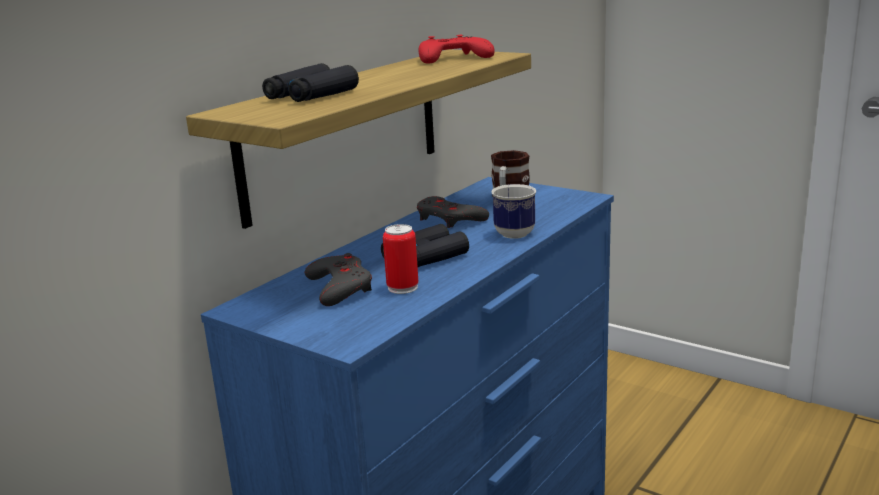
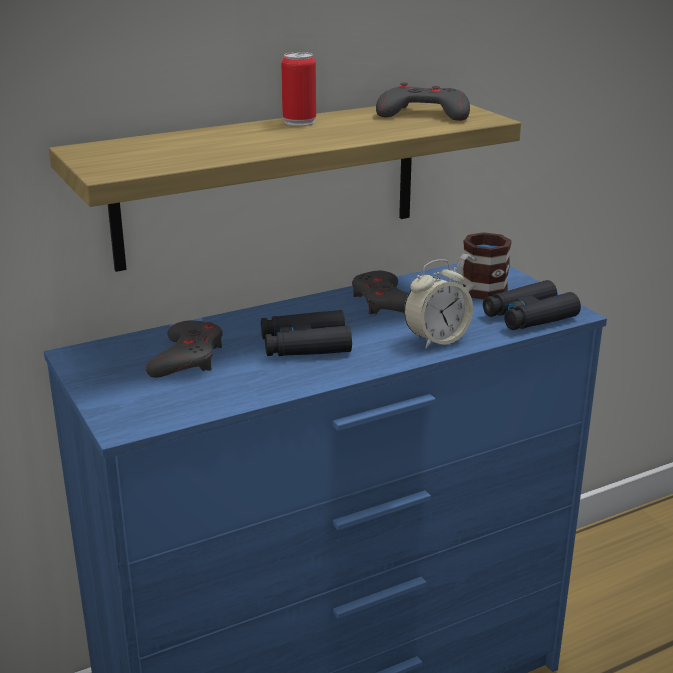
camera: 25 degrees right, 5 degrees up
(311, 95) = (191, 143): black binoculars -> black binoculars (529, 316)
(402, 287) = (243, 376): can -> can (299, 122)
(453, 58) = (423, 113): red game controller -> grey game controller
(517, 232) = (436, 339): mug -> alarm clock

